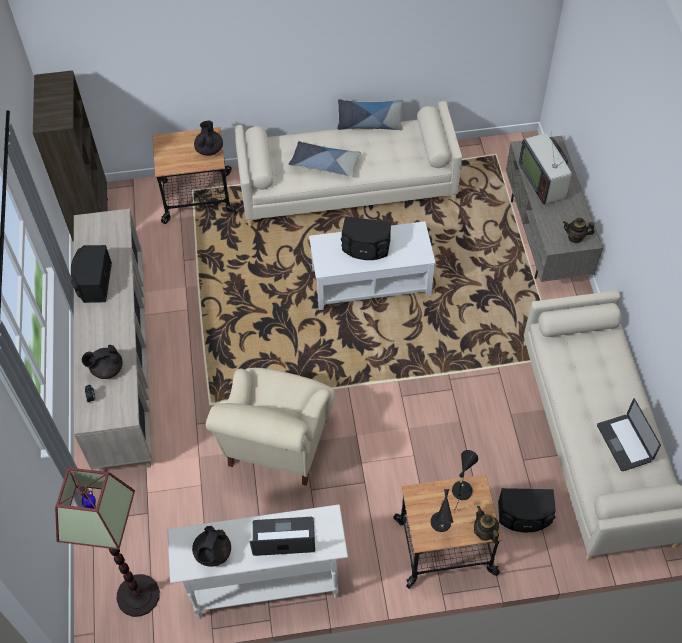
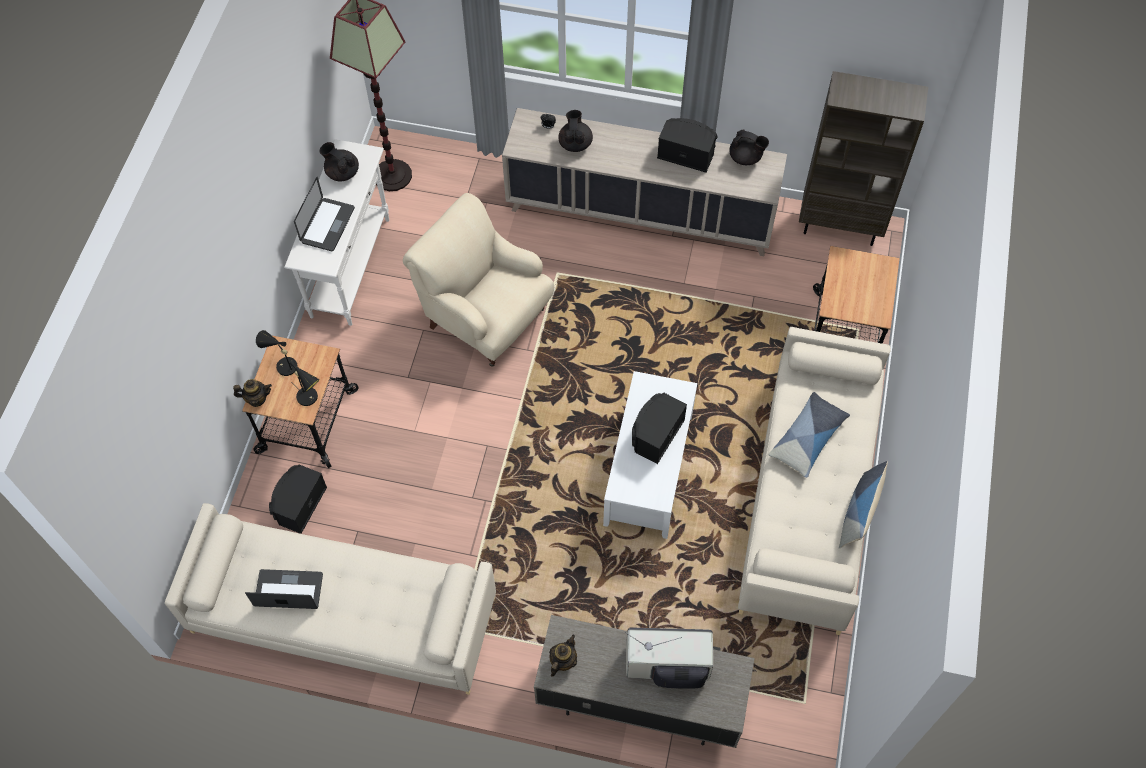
camera: 110 degrees right, 5 degrees up
(209, 149) = (855, 307): black teapot -> black teapot (746, 158)

